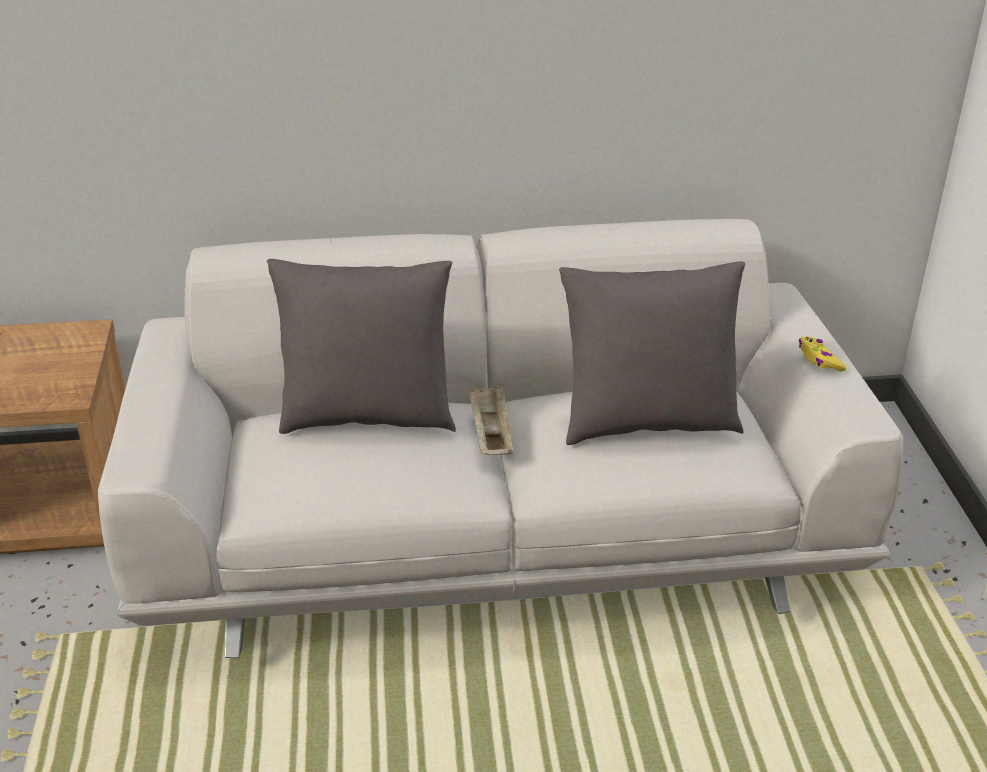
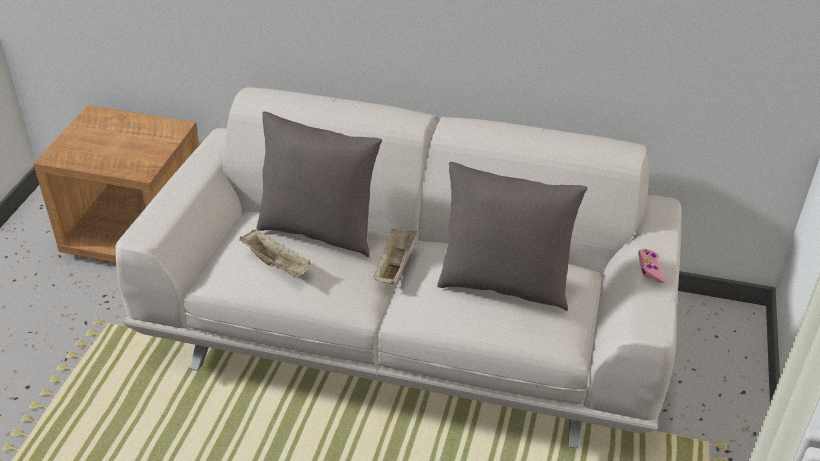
camera: 20 degrees right, 5 degrees up
(338, 468) = (277, 264): none -> beige tray
(819, 360) = (650, 269): yellow game controller -> pink game controller

